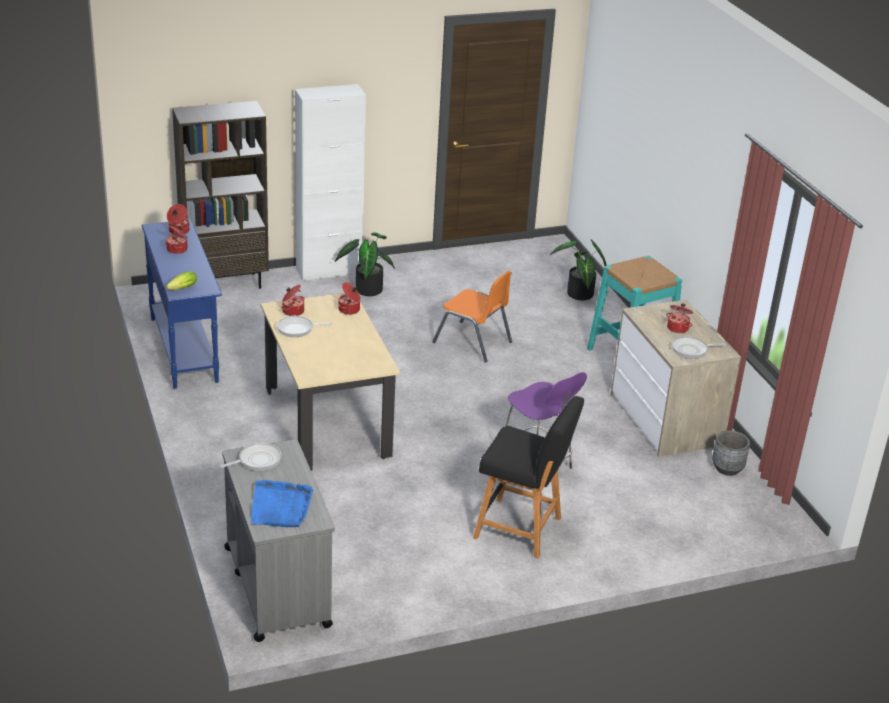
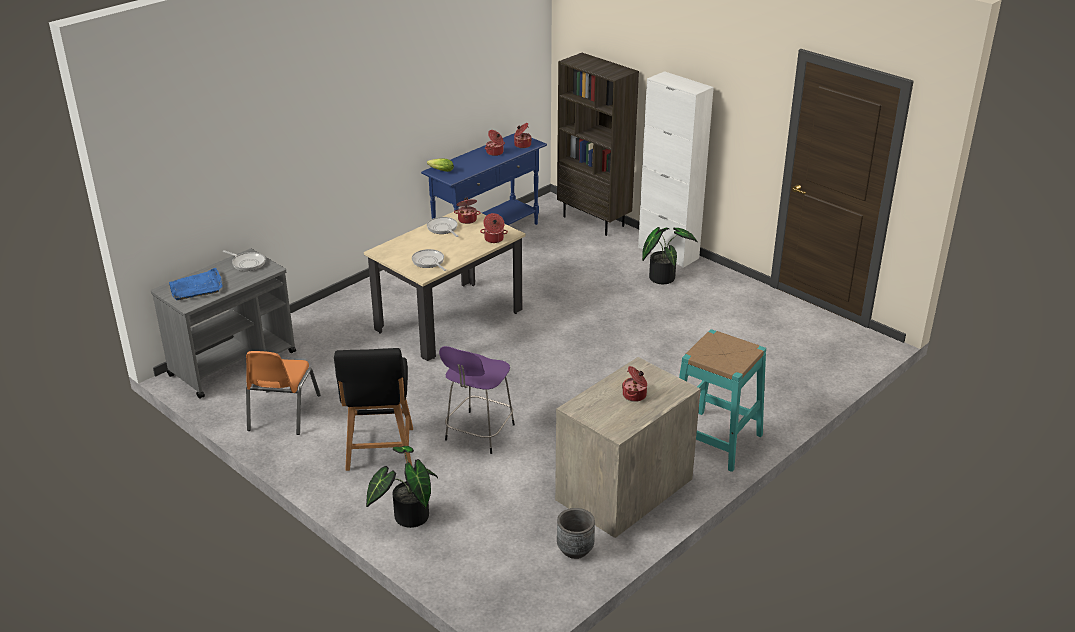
camera: 65 degrees right, 0 degrees up
(473, 342) = (638, 349): orange chair -> orange chair (283, 413)
(578, 295) = (792, 381): potted plant -> potted plant (407, 516)
(692, 350) = (600, 412): frying pan -> frying pan (429, 262)

